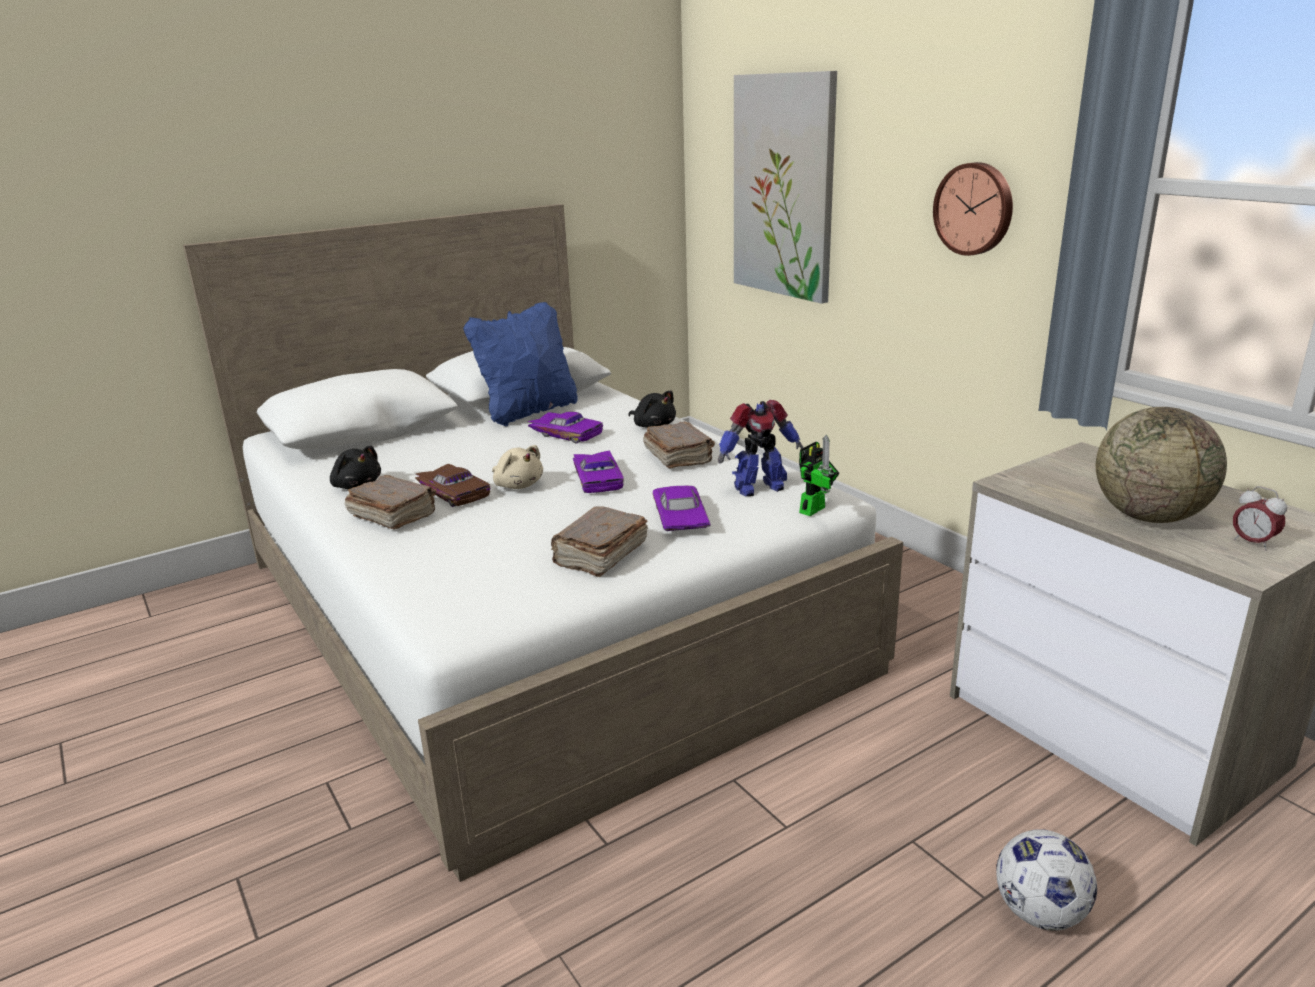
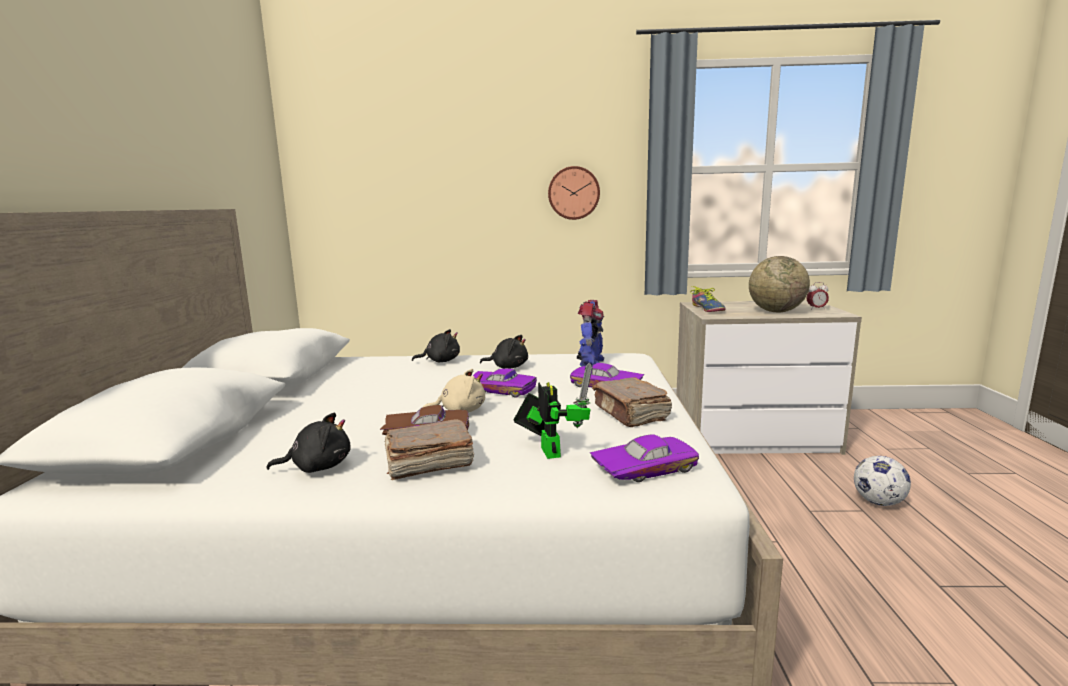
camera: 55 degrees left, 10 degrees down
(528, 412) = (319, 382): blue pillow -> none
(567, 433) = (395, 381): purple toy car -> purple toy car (642, 468)
(678, 457) = (508, 367): brown book -> black plush toy
(783, 187) = (406, 195): picture -> none
(815, 508) = (639, 360): toy robot -> toy robot (549, 450)
(1060, 469) = (708, 309): none -> shoe

